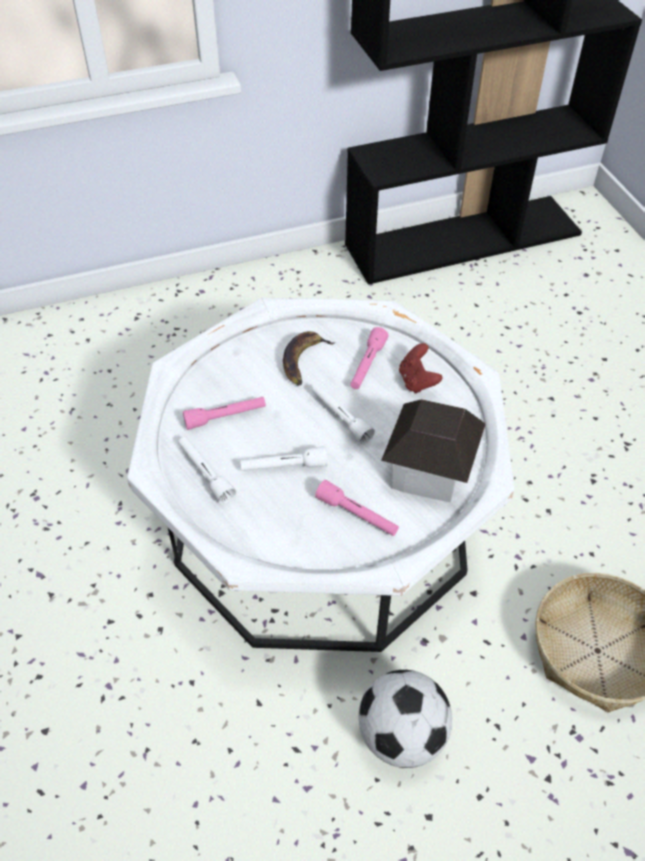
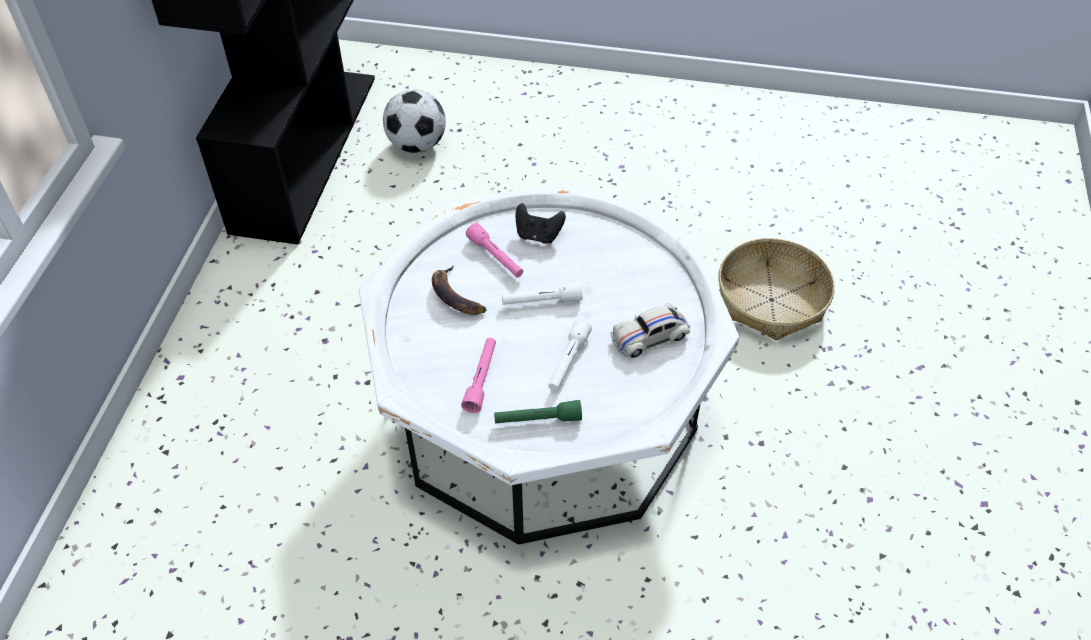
camera: 60 degrees left, 0 degrees up
(205, 474) = (537, 419): white flashlight -> green flashlight
(357, 515) = (650, 336): pink flashlight -> white toy car
(401, 735) = (773, 452): football -> football (417, 145)
(417, 381) = (538, 235): red game controller -> black game controller
(429, 471) = (636, 273): toy house -> none

